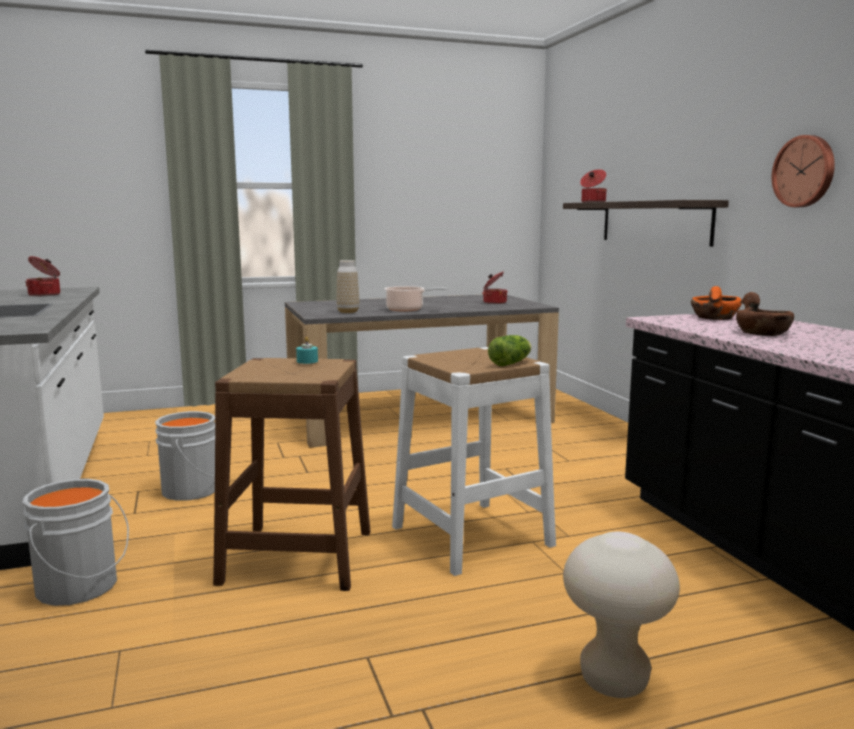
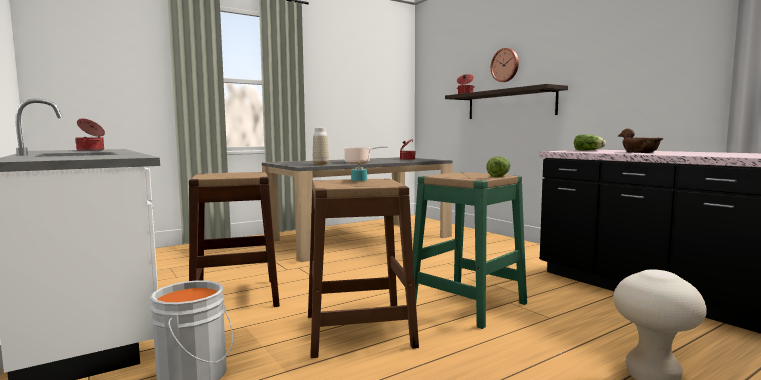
camera: 15 degrees left, 5 degrees down
(193, 490) = (236, 296): grey bucket -> brown stool
(471, 536) = (467, 303): white stool -> green stool
(714, 317) = (589, 150): orange bowl -> lettuce
(805, 171) = (625, 63): wall clock -> wall clock (505, 65)

